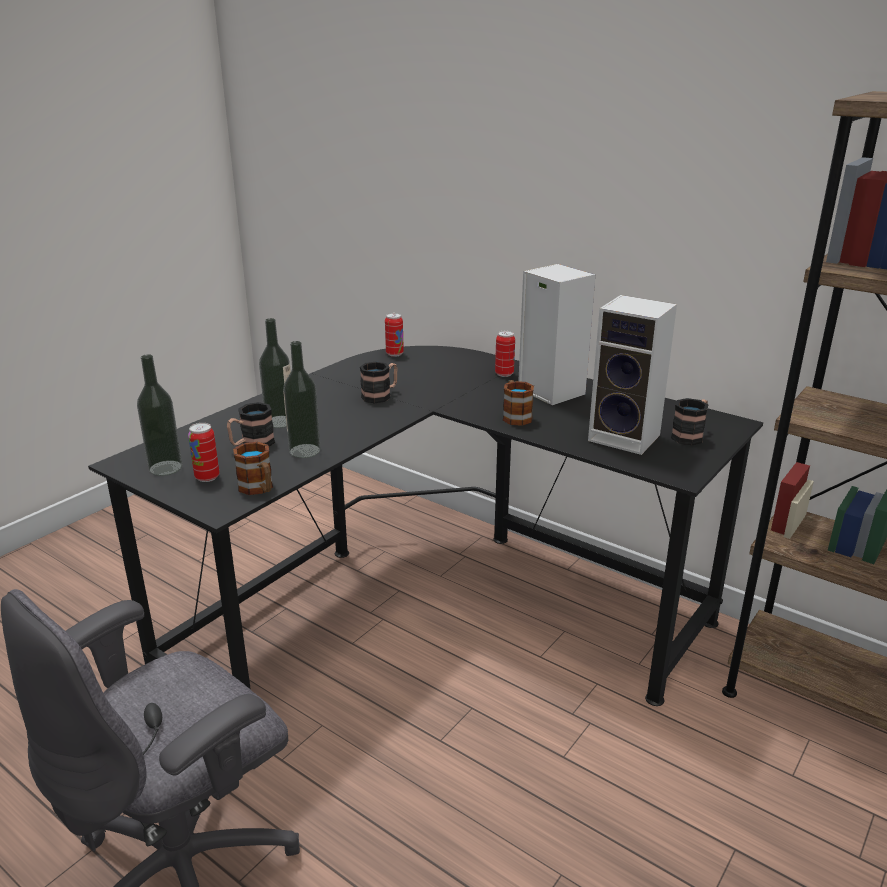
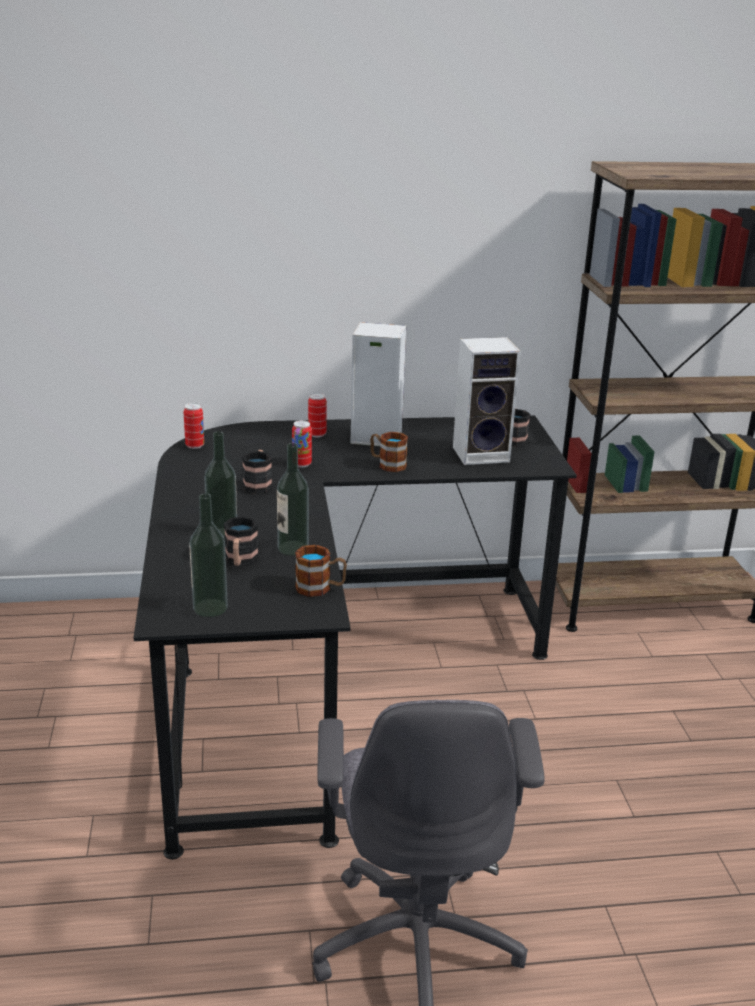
camera: 45 degrees left, 0 degrees up
(207, 477) = (262, 598): can -> can (301, 464)

